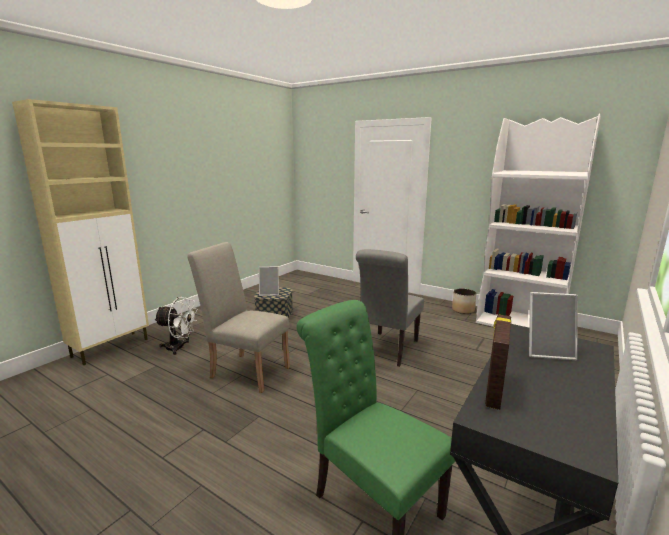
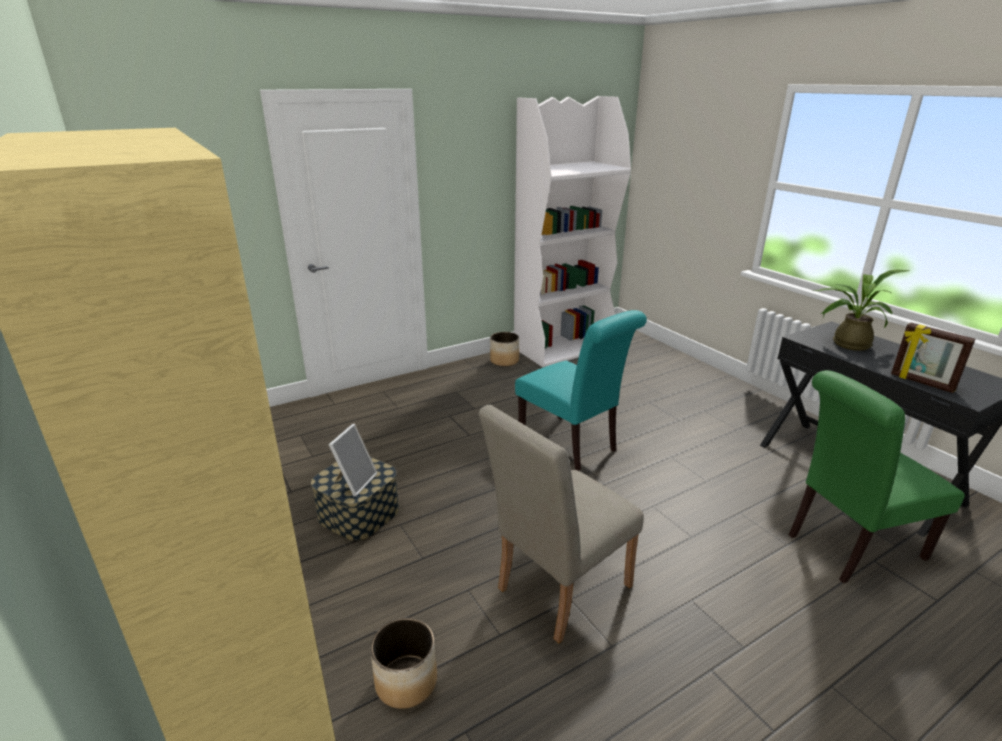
camera: 65 degrees left, 10 degrees up
(179, 348) = (405, 681): white fan -> planter
(387, 350) = (572, 445): grey chair -> turquoise chair
(547, 351) = (846, 343): picture frame -> potted plant

